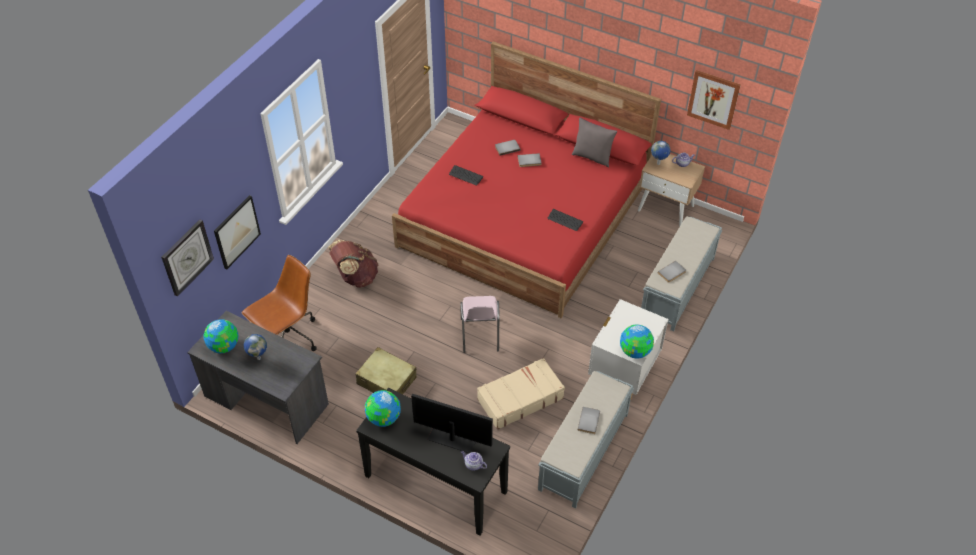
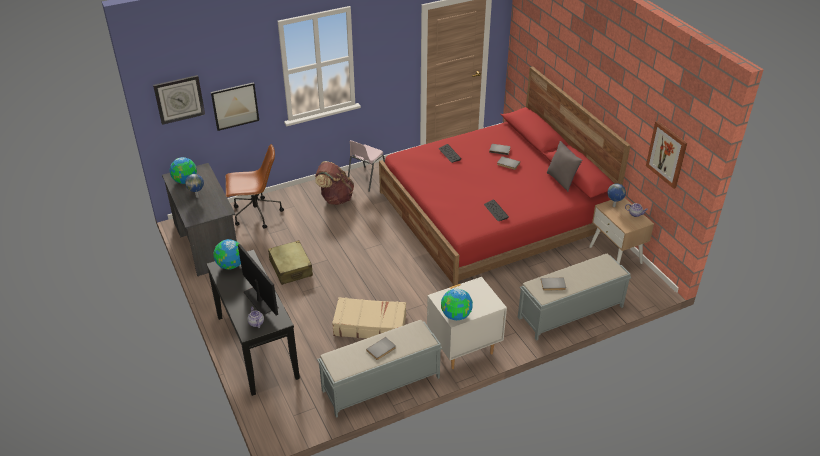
camera: 35 degrees right, 10 degrees down
(479, 335) = (382, 271): pink chair -> pink chair (366, 179)

